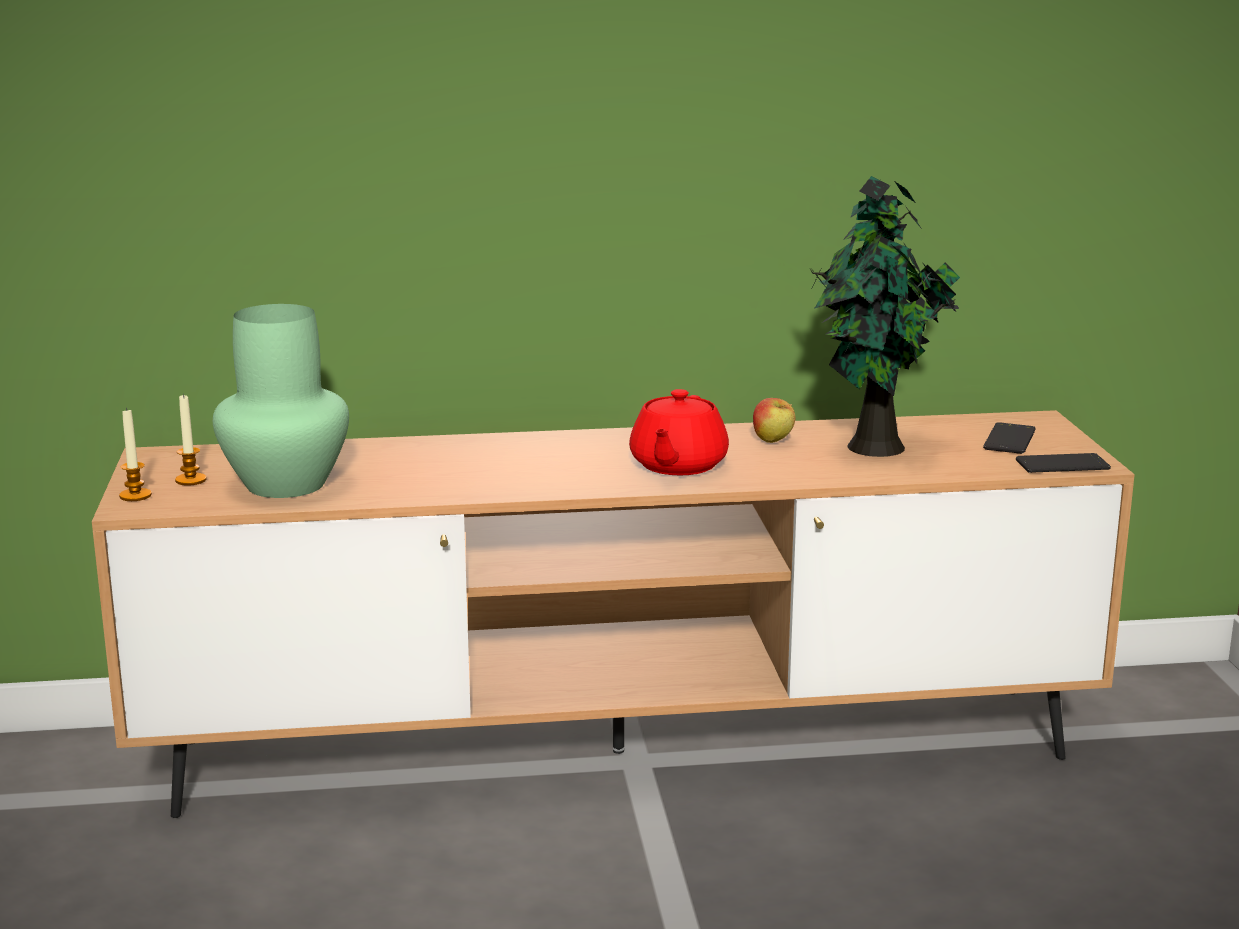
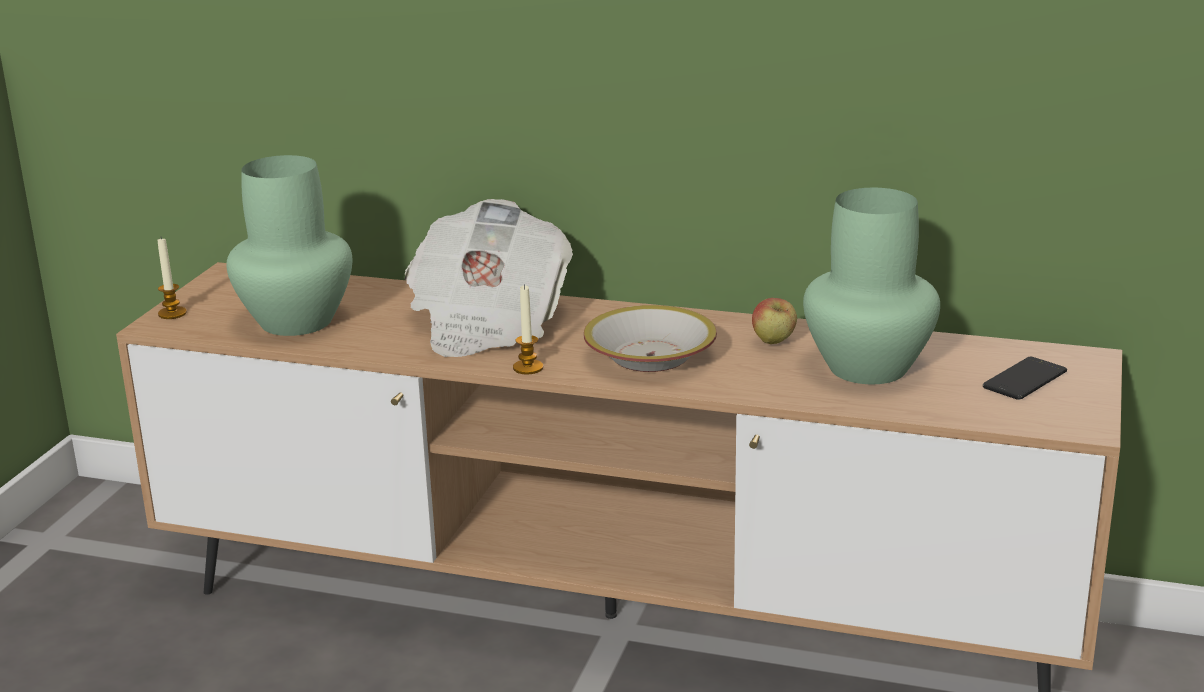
camera: 25 degrees right, 5 degrees up
(191, 480) = (229, 304): candle -> candle (528, 368)
(486, 460) = (487, 322): none -> newspaper
(677, 466) = (650, 357): red teapot -> bowl
(876, 449) = (868, 369): potted plant -> green vase
(1062, 465) = (1048, 422): phone -> none

